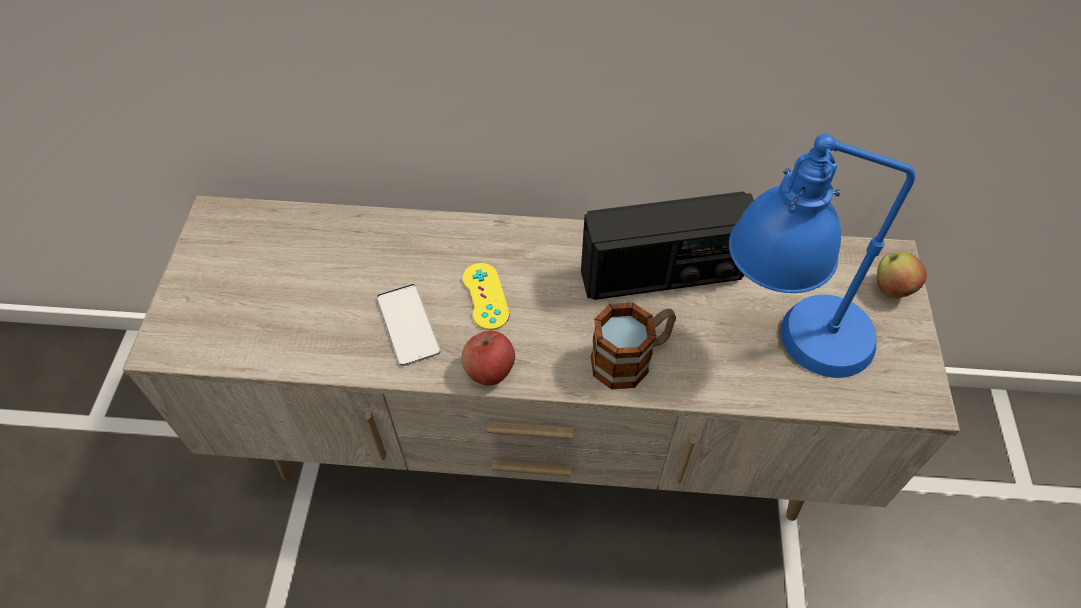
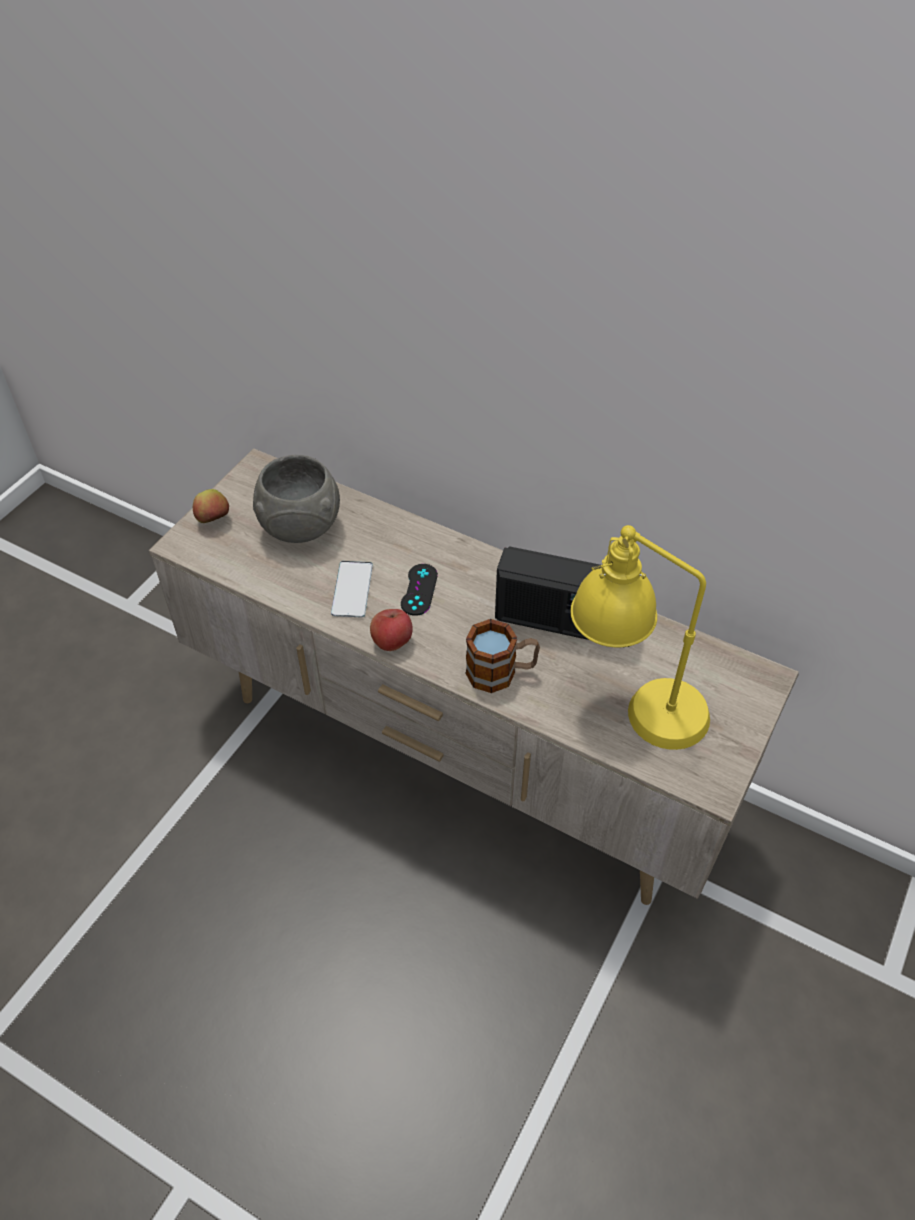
camera: 25 degrees right, 5 degrees down
(306, 271) = (301, 527): none -> grey bowl
(485, 296) = (419, 589): yellow game controller -> black game controller
(787, 342) = (632, 706): blue table lamp -> yellow table lamp
(891, 289) = (749, 700): apple -> apple (213, 520)

